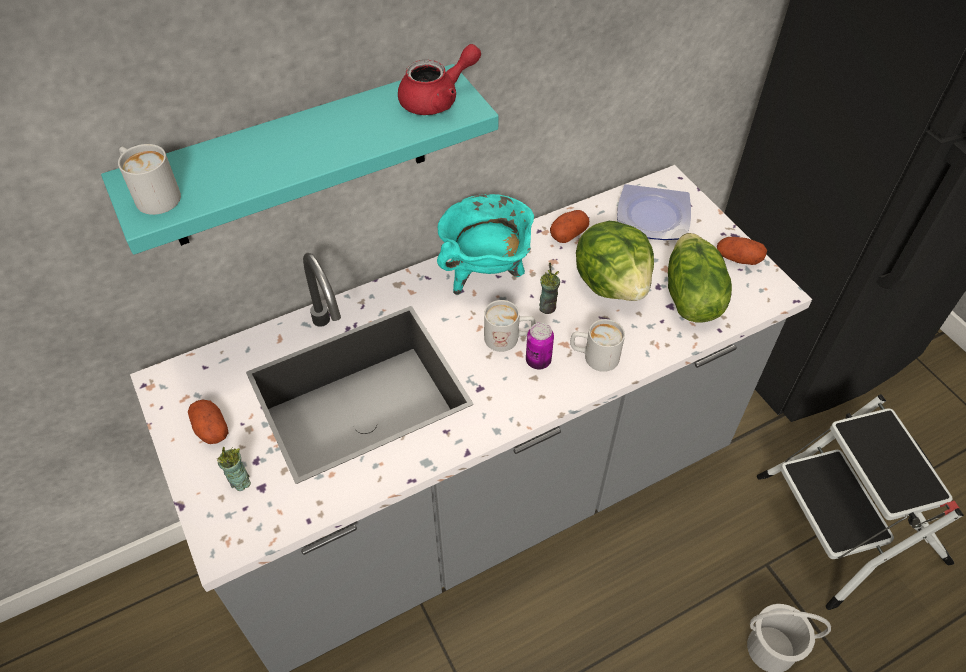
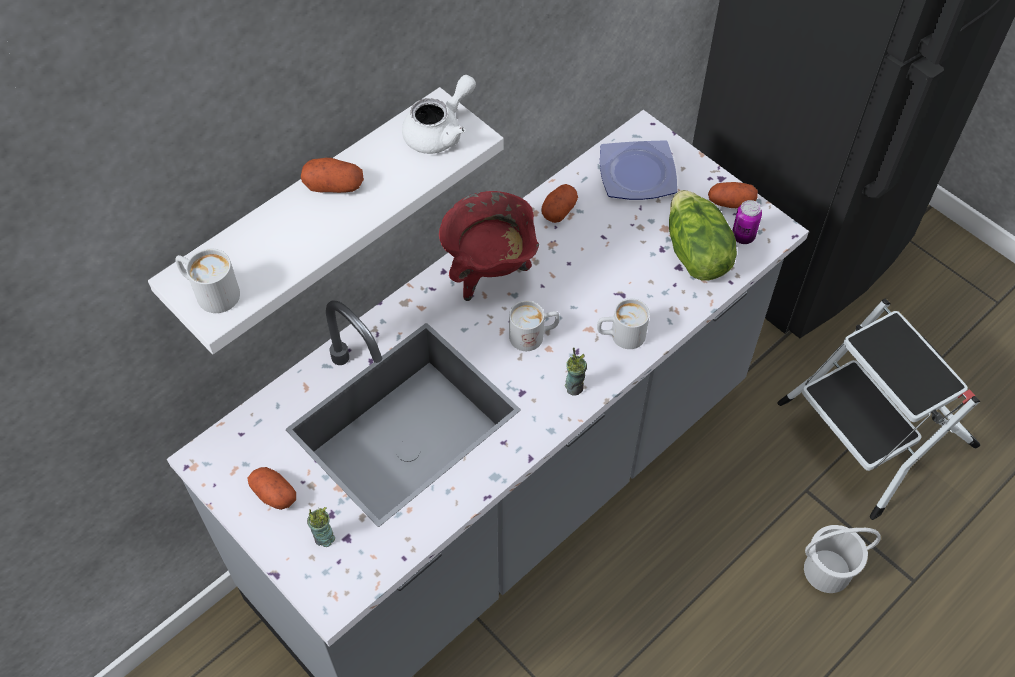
camera: 15 degrees left, 5 degrees up
(298, 159) = (309, 213): turquoise shelf -> white shelf
(315, 126) = (334, 186): none -> potato
(437, 99) = (440, 131): red teapot -> white teapot
(486, 273) = (489, 271): turquoise cooking pot -> red cooking pot
(538, 361) = (569, 352): can -> can (743, 236)
(547, 307) = (561, 294): cup -> cup (574, 387)
(612, 284) = (617, 256): lettuce -> none

